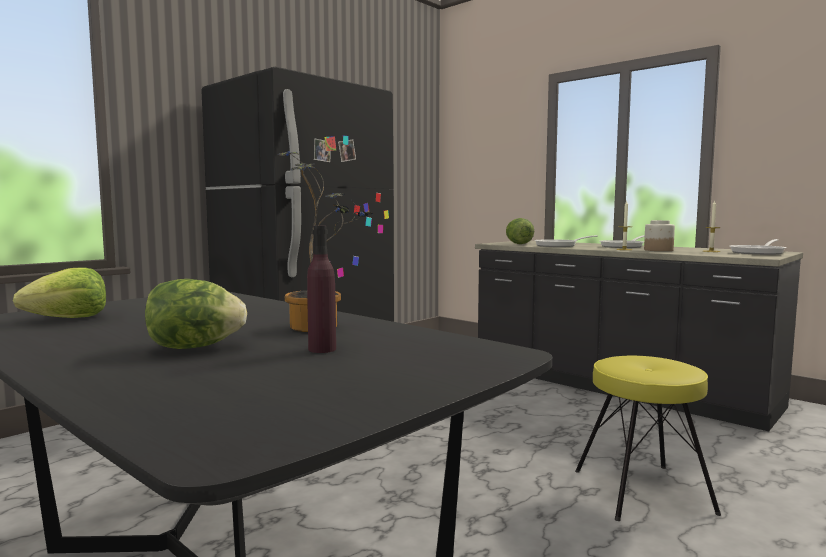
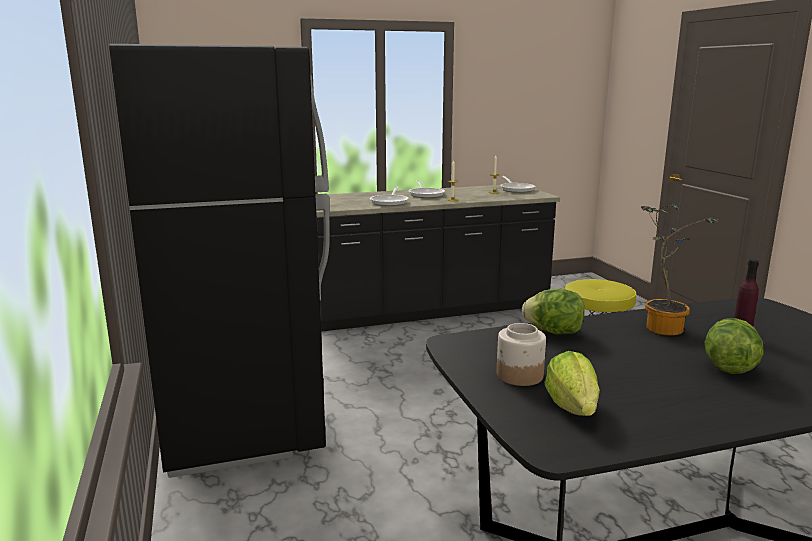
camera: 60 degrees left, 10 degrees up
(518, 244) = (349, 205): lettuce -> lettuce (554, 332)
(658, 250) = (469, 196): jar -> jar (519, 376)

